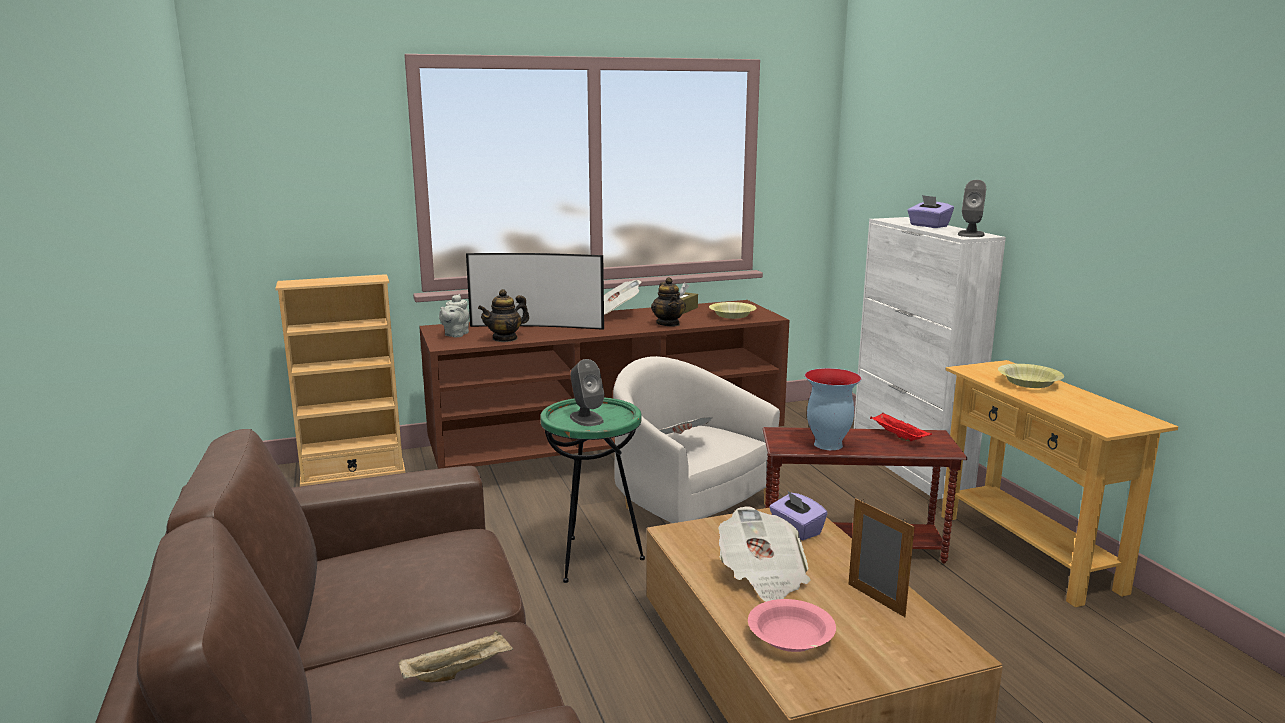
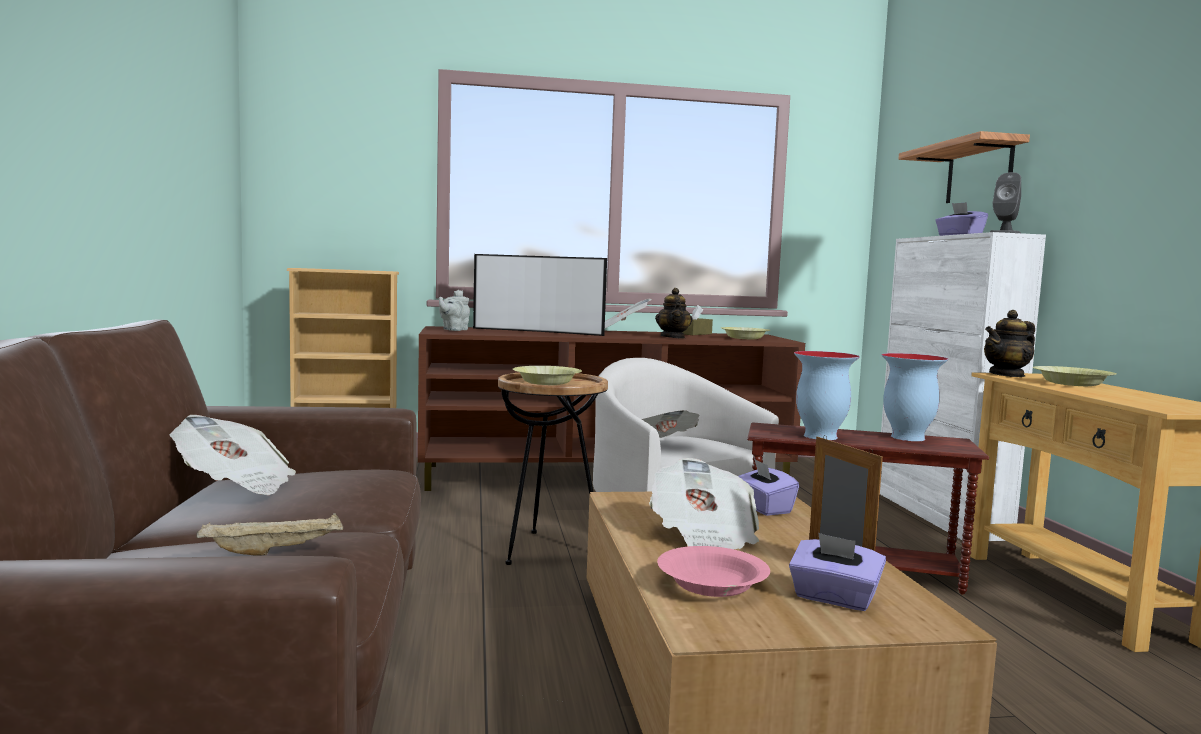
camera: 10 degrees right, 10 degrees down
(358, 582) = (236, 484): none -> newspaper
(505, 338) = (499, 333): teapot -> teapot (1007, 375)
(586, 418) = (547, 383): grey speaker -> yellow bowl
(593, 559) = (548, 550): green side table -> brown side table
(882, 637) = (834, 598): none -> purple tissue box
(897, 436) = (907, 438): red tray -> vase
(944, 161) = (979, 172): none -> shelf

